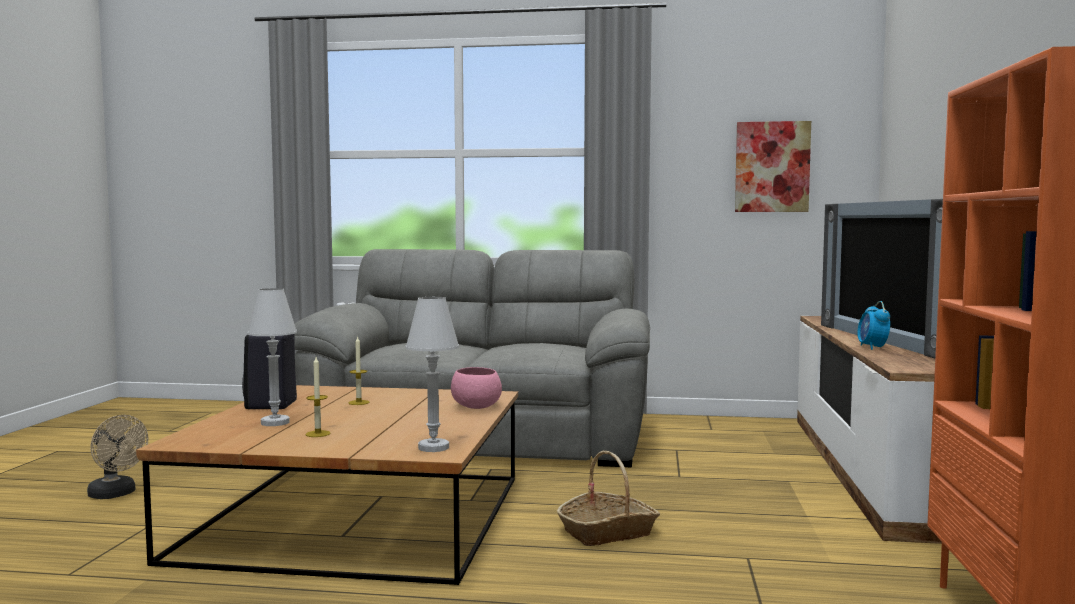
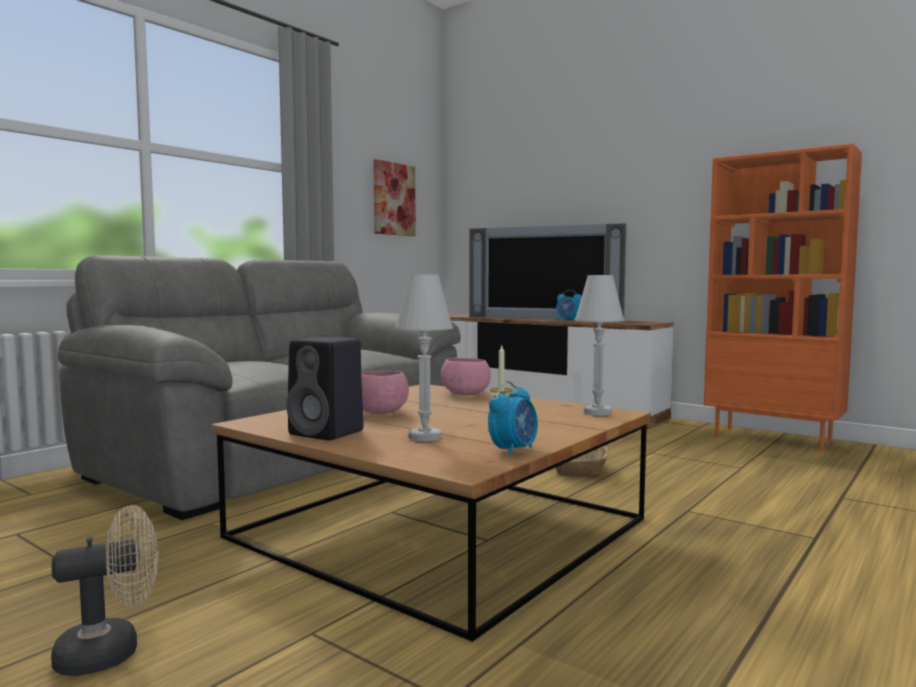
camera: 60 degrees left, 0 degrees up
(243, 445) = (513, 450): none -> alarm clock
(359, 402) = (381, 412): candle -> pink bowl

